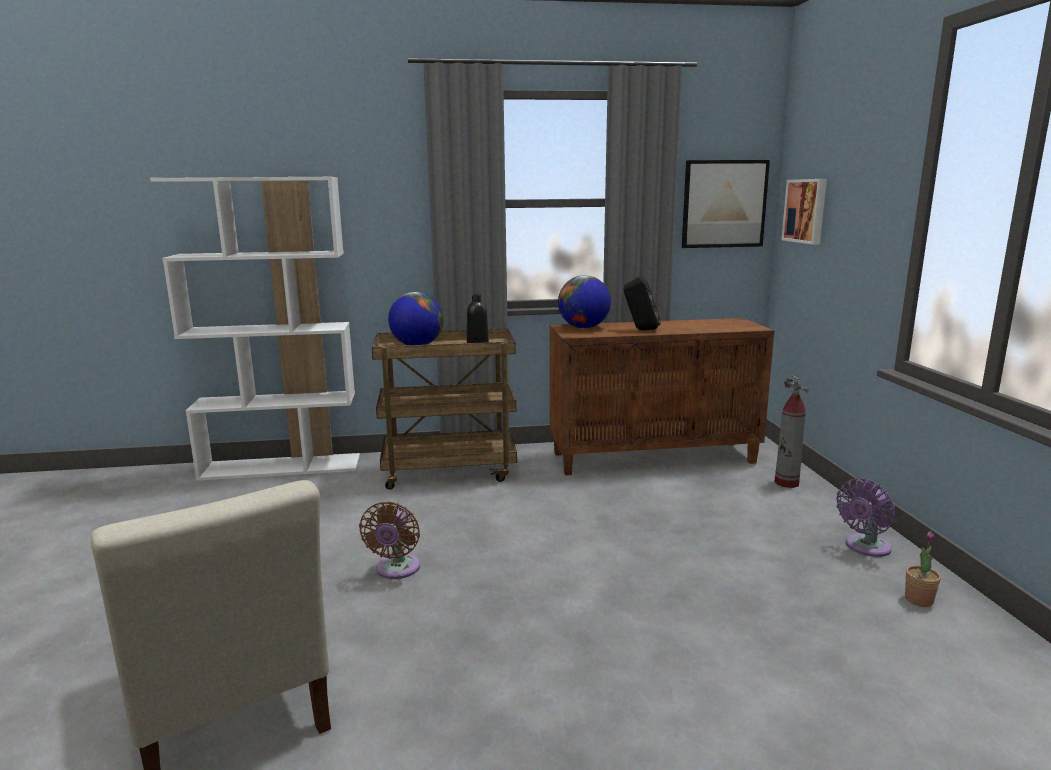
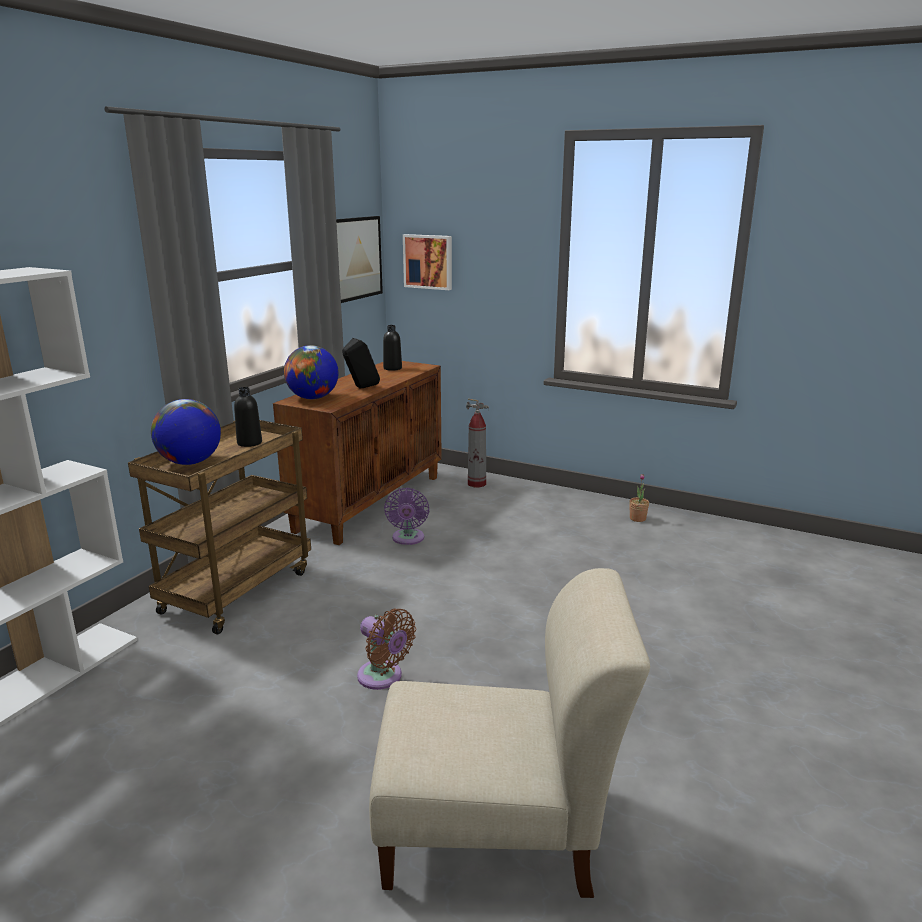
camera: 55 degrees left, 5 degrees up
(719, 323) = (392, 368): none -> black bottle
(865, 547) = (576, 503): purple fan -> purple fan (408, 539)

